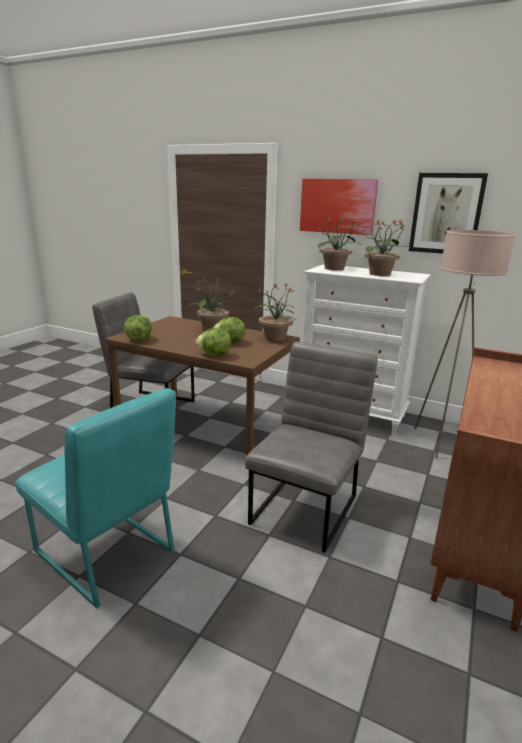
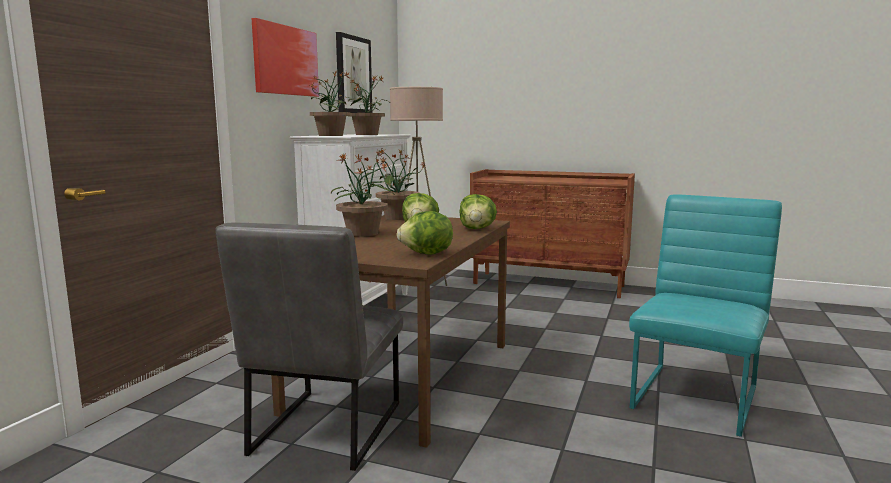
camera: 95 degrees left, 10 degrees down
(306, 507) = (553, 324): grey chair -> none

